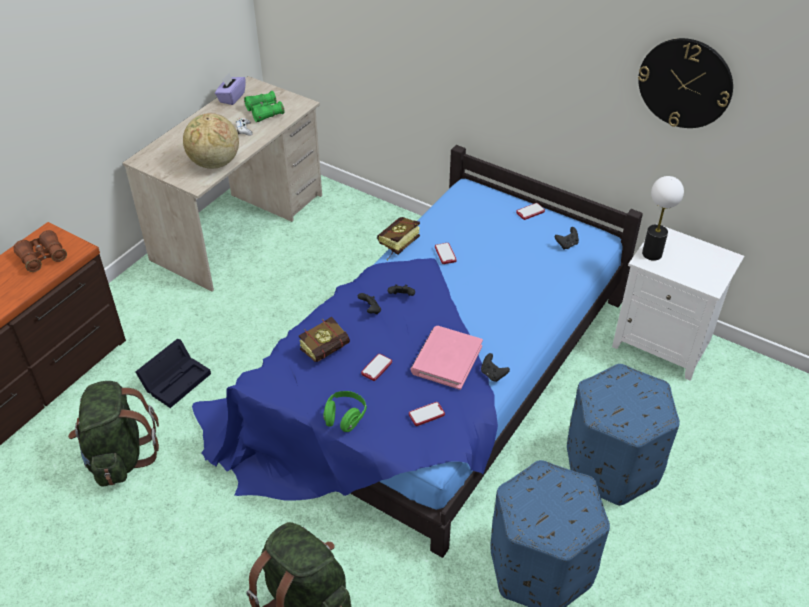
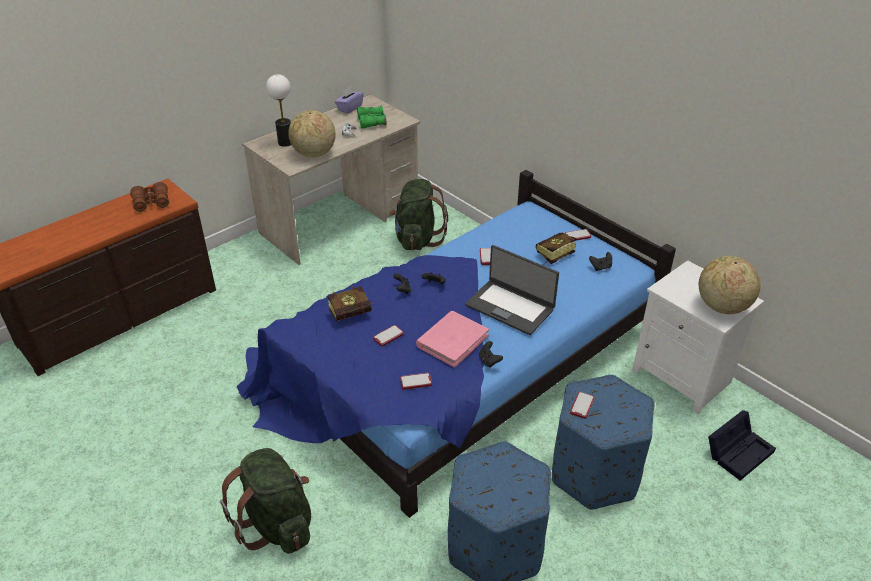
camera: 15 degrees right, 5 degrees down
(119, 456) = (174, 377): green backpack -> green backpack (417, 239)
(176, 379) = (243, 327): black storage box -> black storage box (739, 451)
(345, 417) = (344, 370): green headphones -> none
(396, 245) = (446, 243): book -> book (551, 256)
(491, 308) = (510, 307): none -> laptop
(602, 404) = (582, 406): none -> phone
(651, 253) = (672, 284): table lamp -> table lamp (285, 142)
(685, 83) = (718, 124): wall clock -> none
(707, 270) = (722, 306): none -> globe

